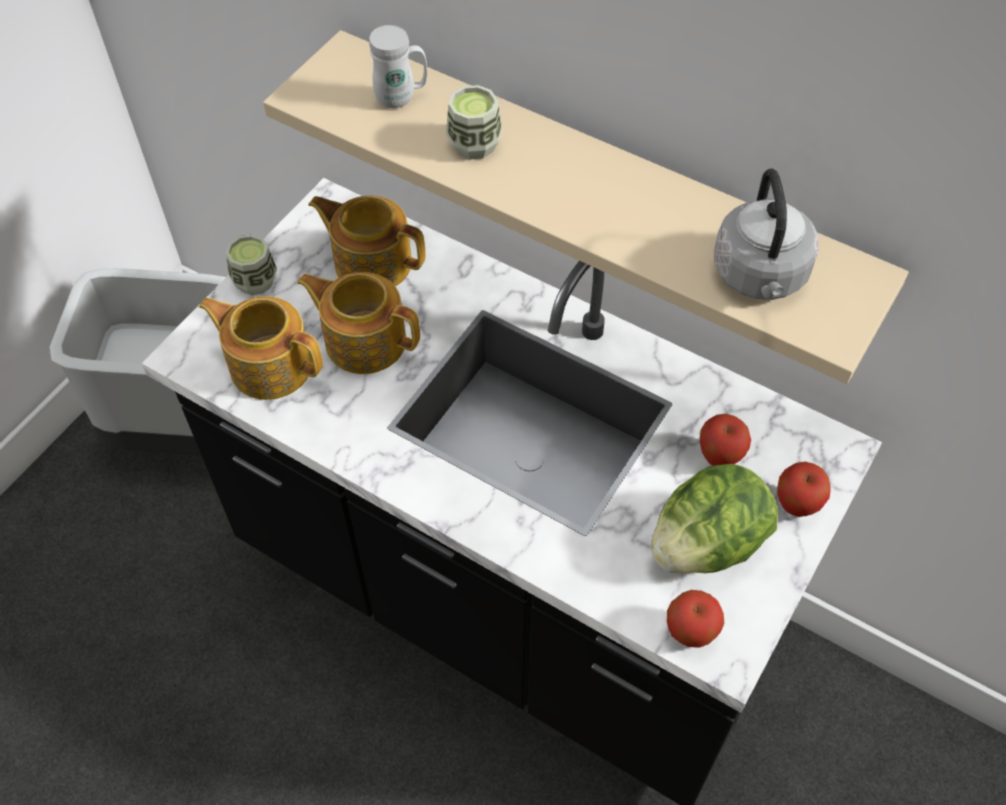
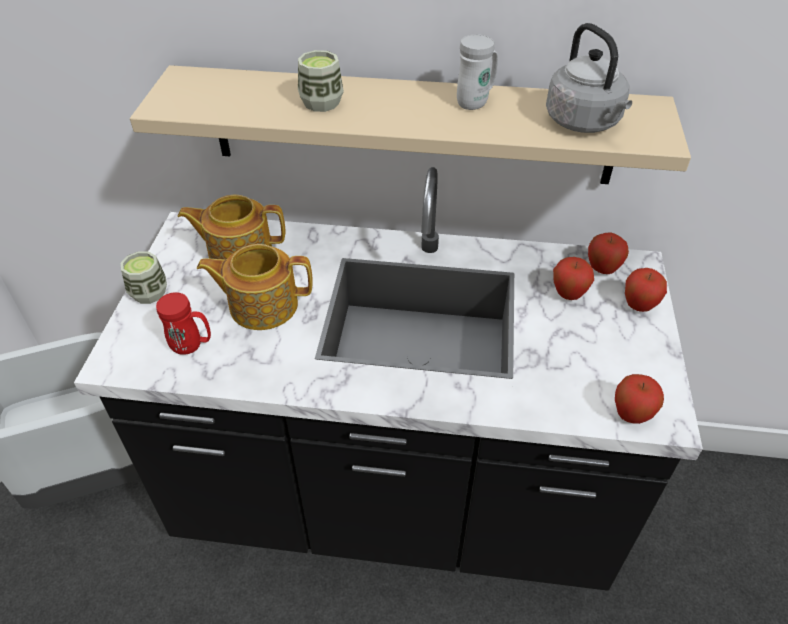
camera: 25 degrees left, 10 degrees down
(270, 364) = (192, 346): teapot -> red mug
(402, 97) = (245, 90): white mug -> white mug (476, 102)
(707, 543) = (599, 351): lettuce -> none
(785, 439) = (602, 270): none -> apple

